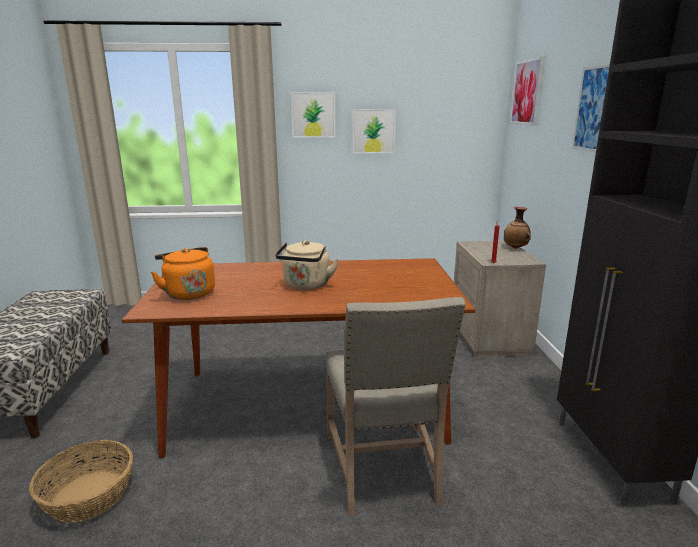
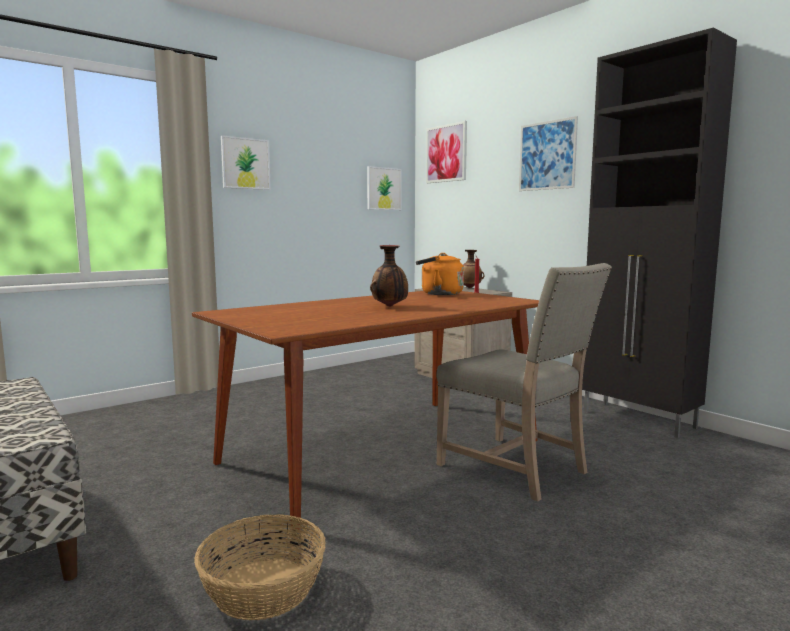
camera: 35 degrees left, 10 degrees down
(188, 293) = (287, 320): orange kettle -> orange kettle (439, 294)
(306, 285) = (390, 306): beige kettle -> vase
(373, 131) = (306, 185): picture -> picture (383, 188)

